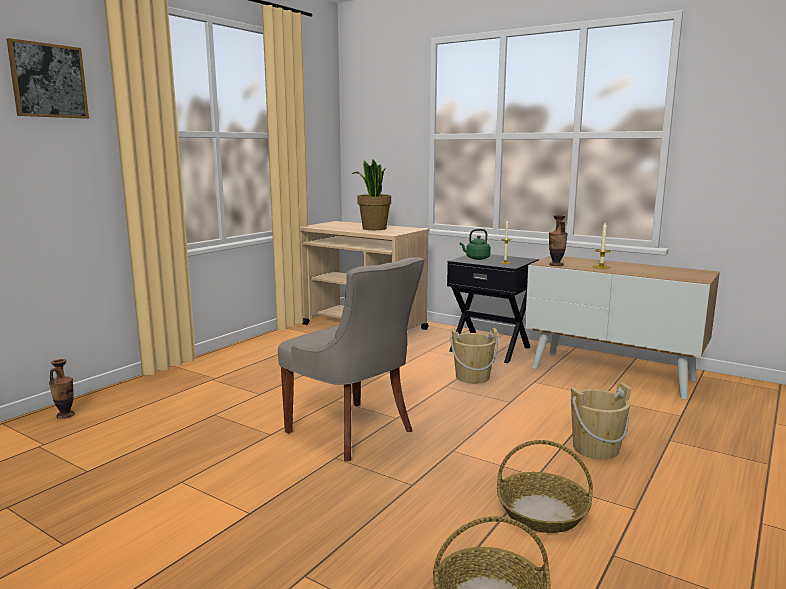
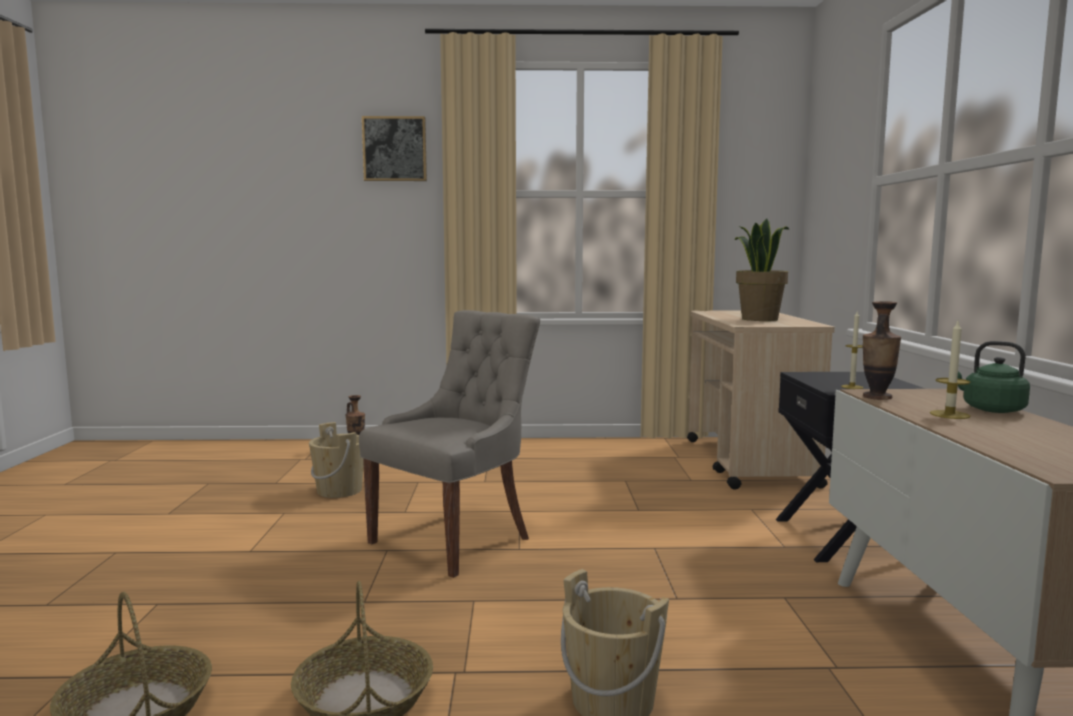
camera: 55 degrees right, 5 degrees down
(353, 432) = (454, 540): grey chair -> grey chair turned 150 degrees counterclockwise
(472, 377) = (716, 554): beige bucket -> beige bucket (339, 490)
(476, 258) = (834, 376): green kettle -> green kettle (990, 409)

